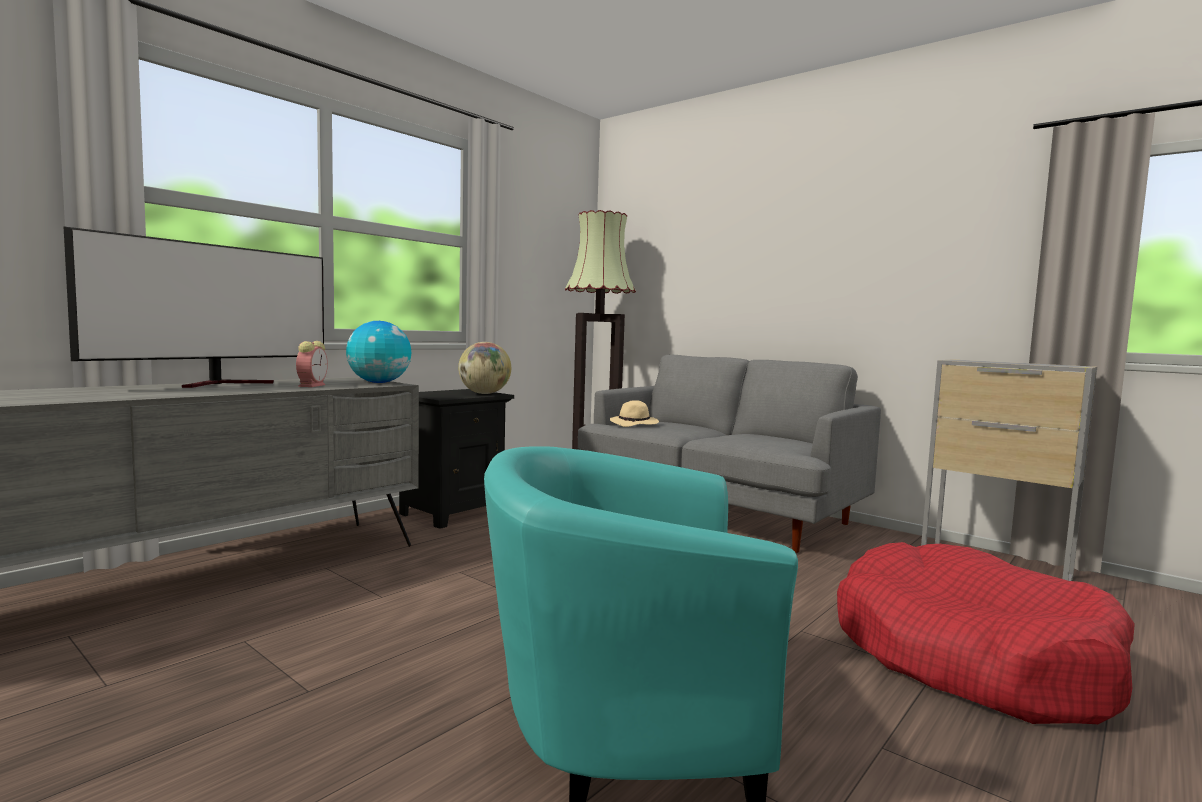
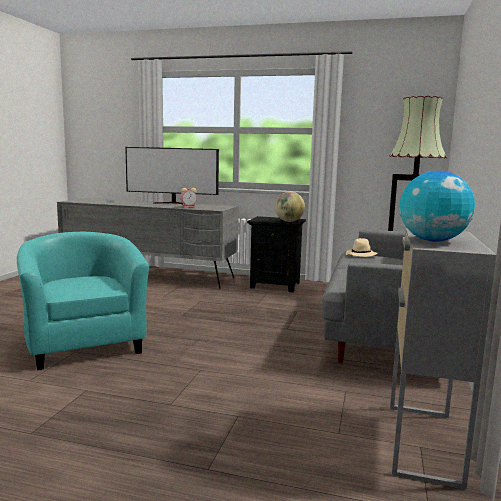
camera: 65 degrees right, 5 degrees up
(379, 382) = (218, 208): globe -> globe (432, 241)
(969, 657) = (203, 417): red dog bed -> none

